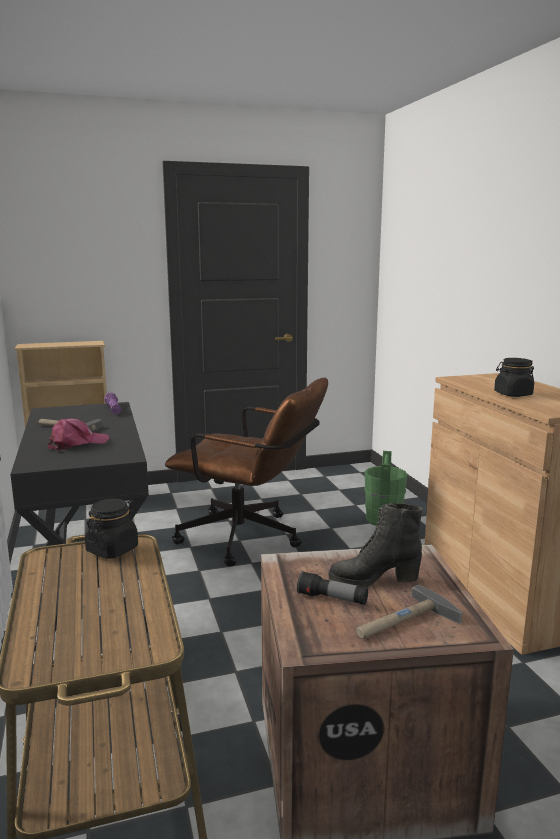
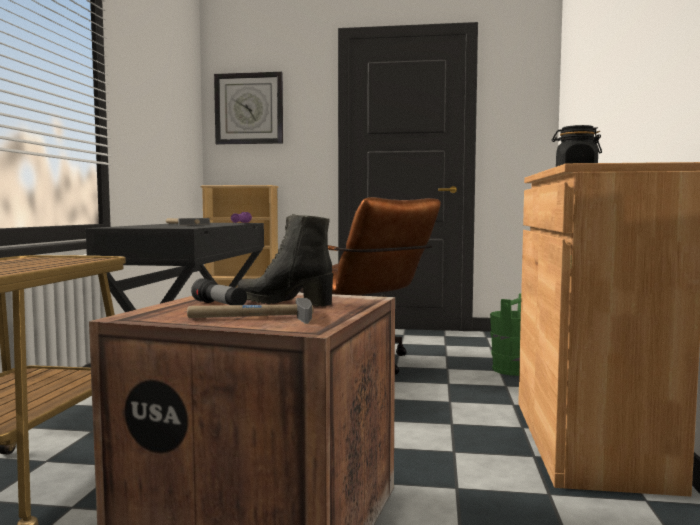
camera: 25 degrees right, 10 degrees down
(60, 250) = (249, 109): none -> wall clock
(77, 443) = (168, 225): pink cap -> none
(112, 549) = (79, 257): black jar -> none

